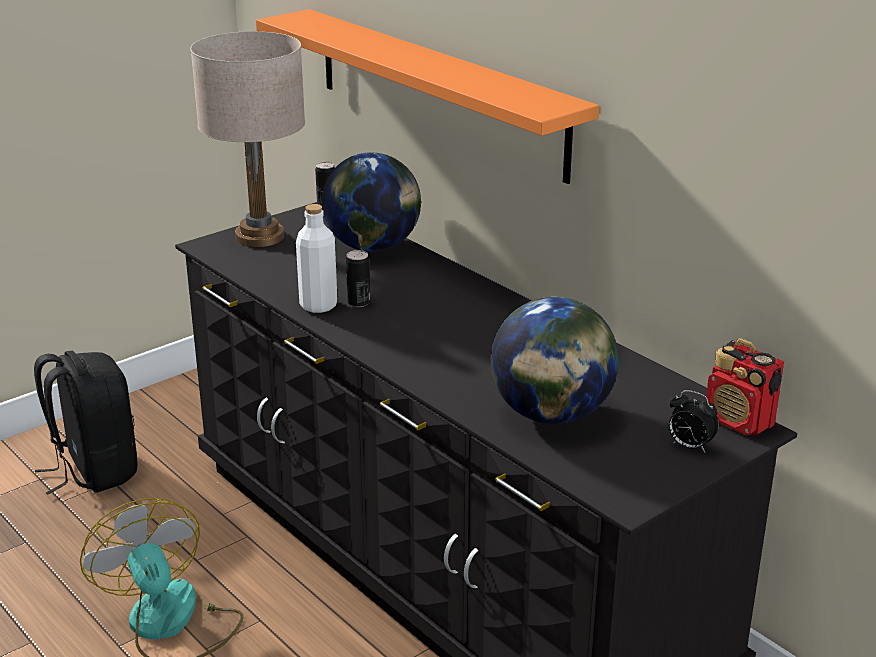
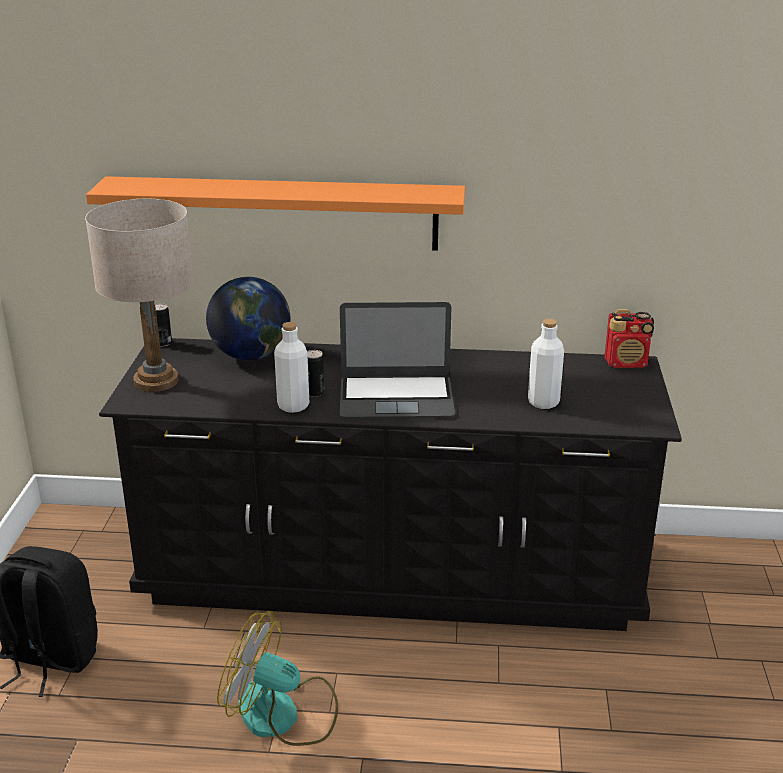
camera: 45 degrees left, 0 degrees up
(420, 339) = (396, 397): none -> laptop
(552, 414) = (543, 402): globe -> white bottle
(689, 447) = (630, 386): alarm clock -> none

